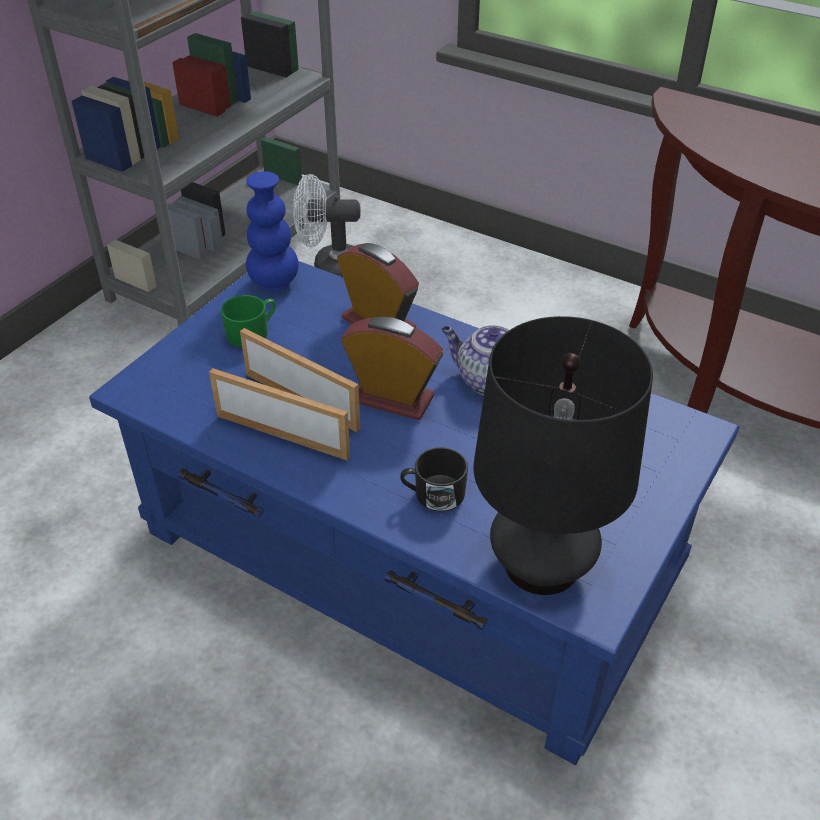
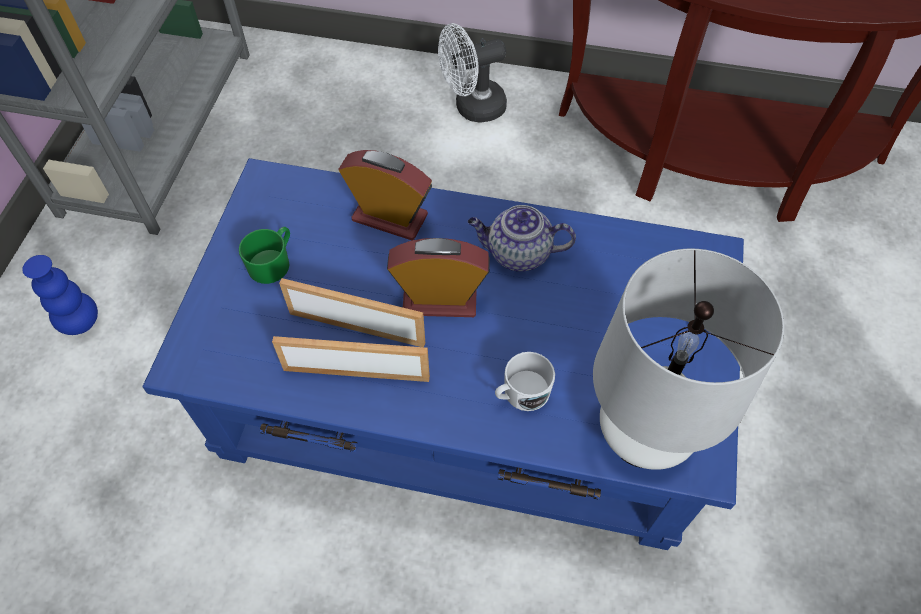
camera: 20 degrees left, 15 degrees up
(274, 283) = (267, 196): blue vase -> blue vase (81, 323)
(330, 269) = (266, 122): white fan -> white fan (472, 108)
(433, 494) = (521, 393): black mug -> white mug
(542, 564) = (643, 436): black table lamp -> white table lamp

